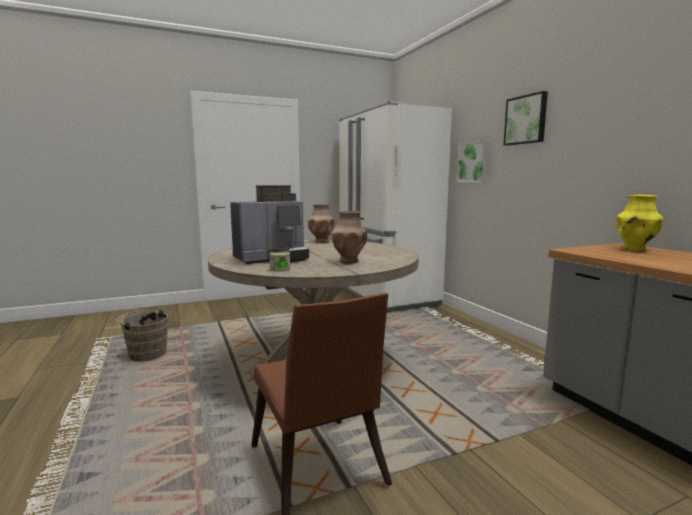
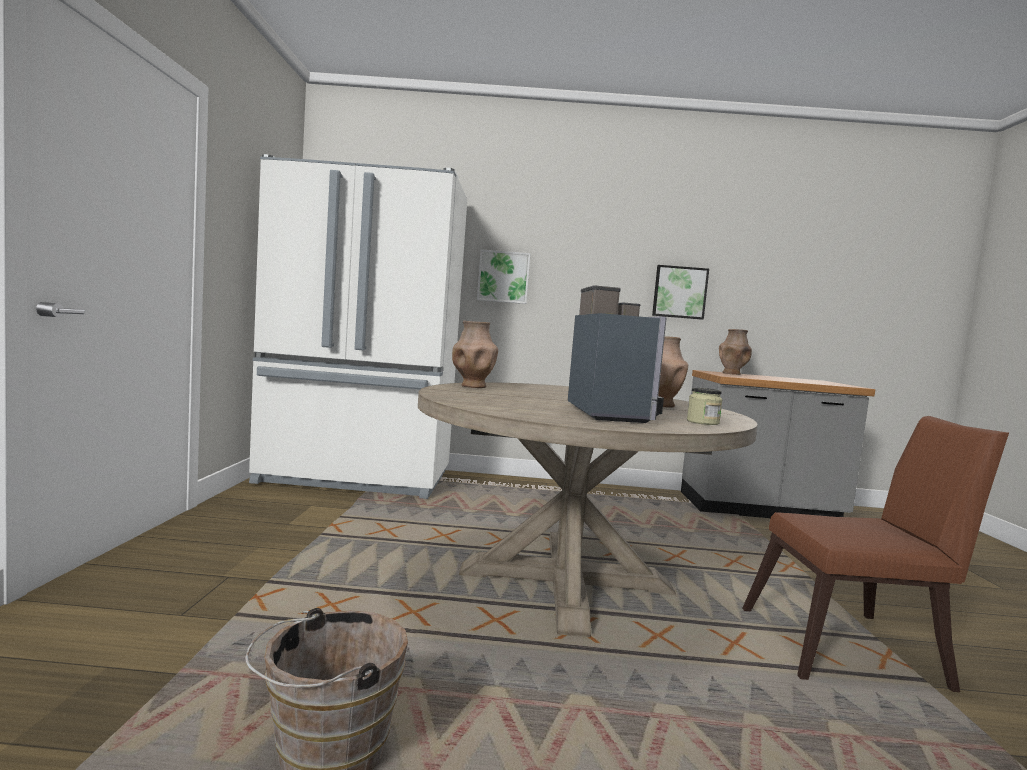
camera: 65 degrees left, 5 degrees down
(526, 120) = (587, 241): picture -> picture (679, 292)
(634, 249) = (732, 374): yellow vase -> brown vase

